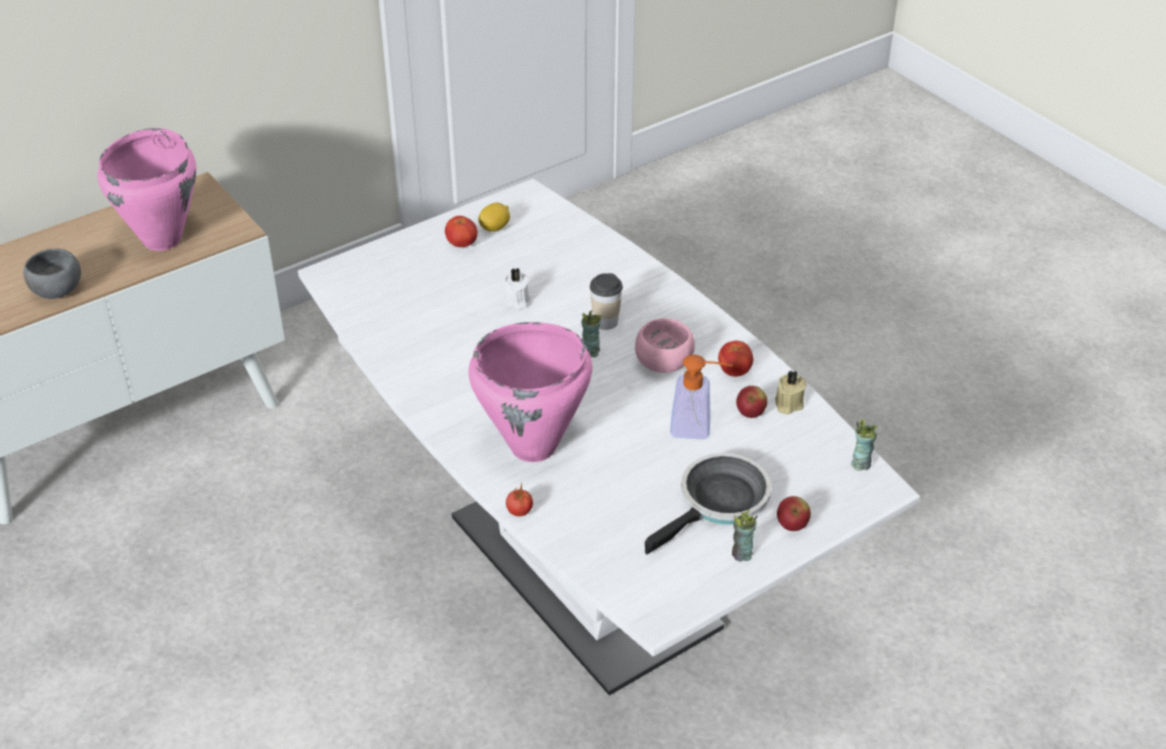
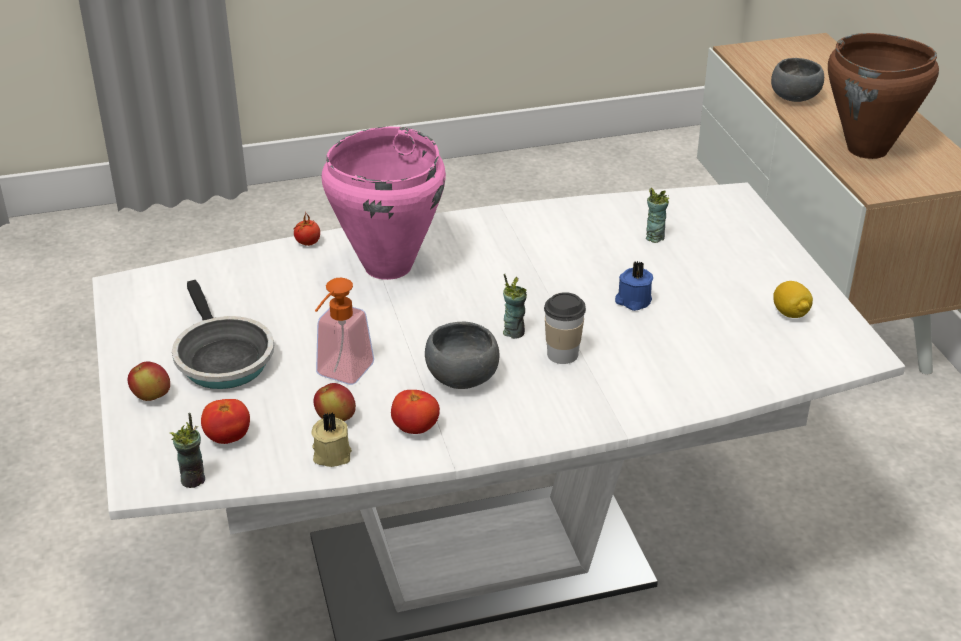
camera: 110 degrees right, 5 degrees down
(163, 239) = (867, 150): pink cooking pot -> brown cooking pot
(462, 244) = (761, 284): tomato -> tomato (228, 438)
(516, 301) = (633, 301): white candle -> blue candle
(665, 364) = (461, 379): pink bowl -> grey bowl
(741, 554) = (145, 353): cup -> cup (654, 237)

